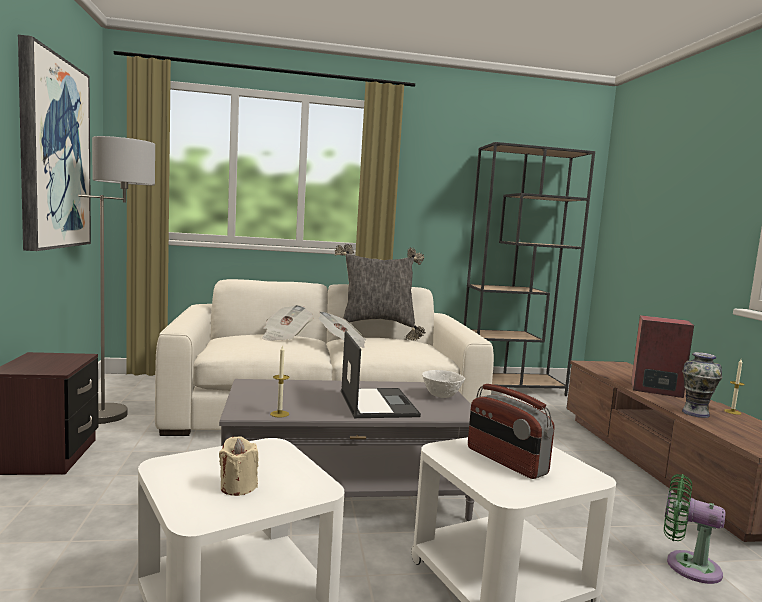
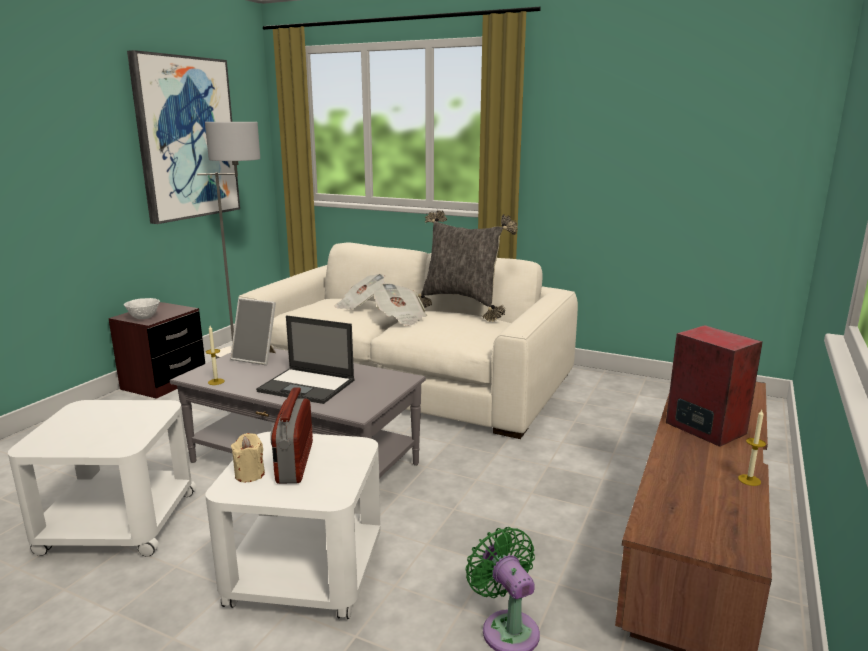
camera: 35 degrees right, 10 degrees up
(238, 487) = (86, 432): beige candle -> beige candle (249, 474)
(273, 389) = (257, 358): none -> picture frame
(377, 403) = (308, 386): laptop -> laptop turned 90 degrees clockwise
(441, 396) = (380, 389): white bowl -> white bowl (144, 318)
(511, 388) = (661, 390): bookcase -> none
(695, 413) = (680, 469): vase -> none

